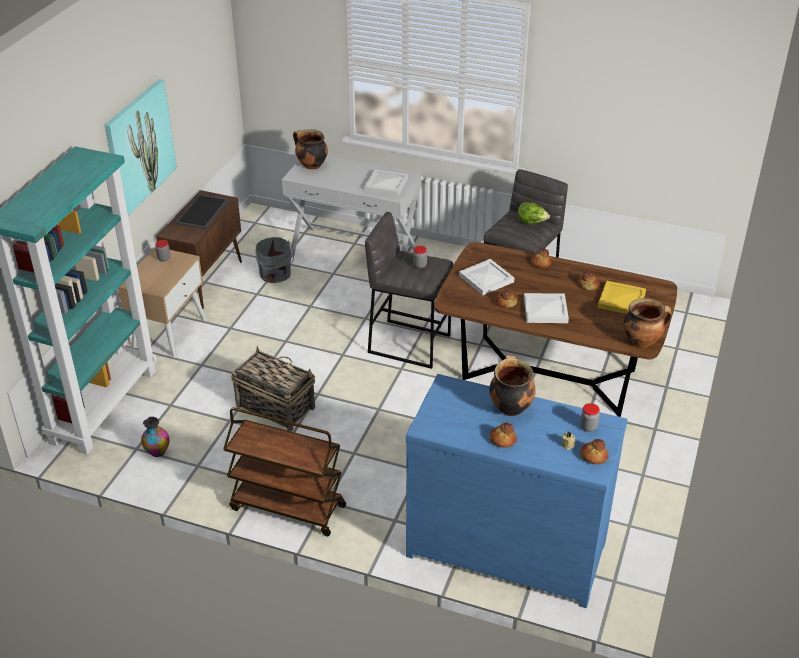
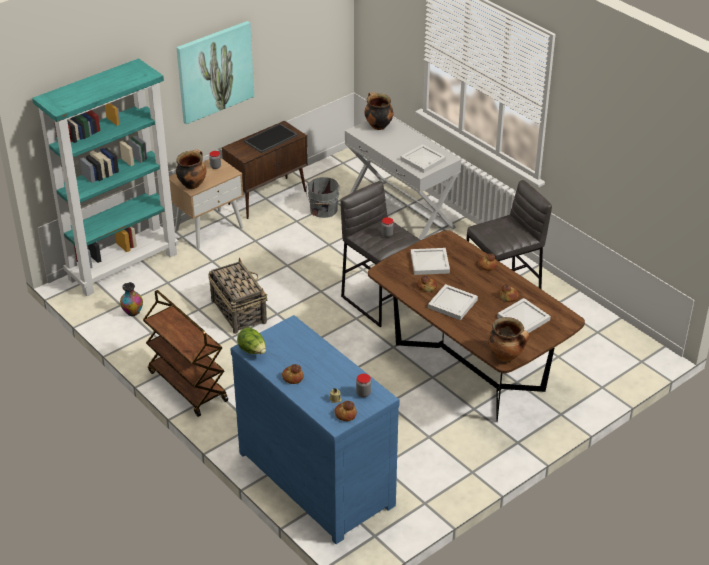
camera: 30 degrees right, 0 degrees up
(510, 407) = (321, 358): cooking pot -> cooking pot (192, 184)
(531, 222) = (512, 230): lettuce -> lettuce (252, 351)
(622, 300) = (524, 318): yellow tray -> white tray

